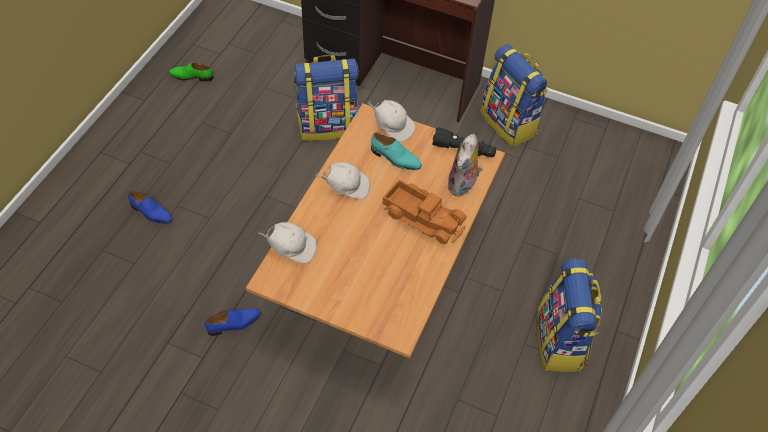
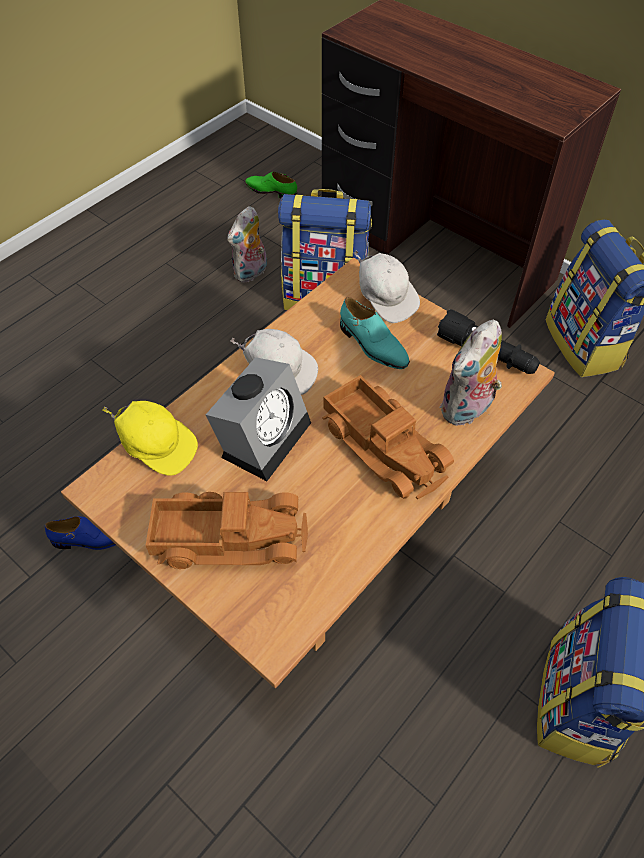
camera: 20 degrees right, 0 degrees up
(151, 213) = (54, 361): blue shoe -> none
(191, 76) = (177, 206): green shoe -> green shoe (271, 191)
(268, 118) = (251, 273): none -> plush toy
(292, 248) = (157, 447): white cap -> yellow cap
(352, 227) = (264, 435): none -> alarm clock
(355, 288) = (229, 536): none -> toy truck

